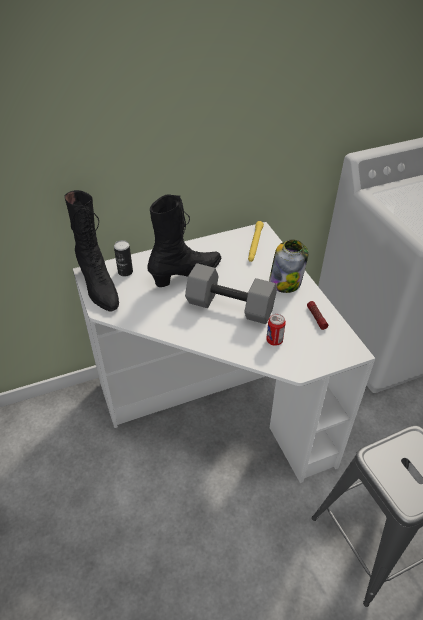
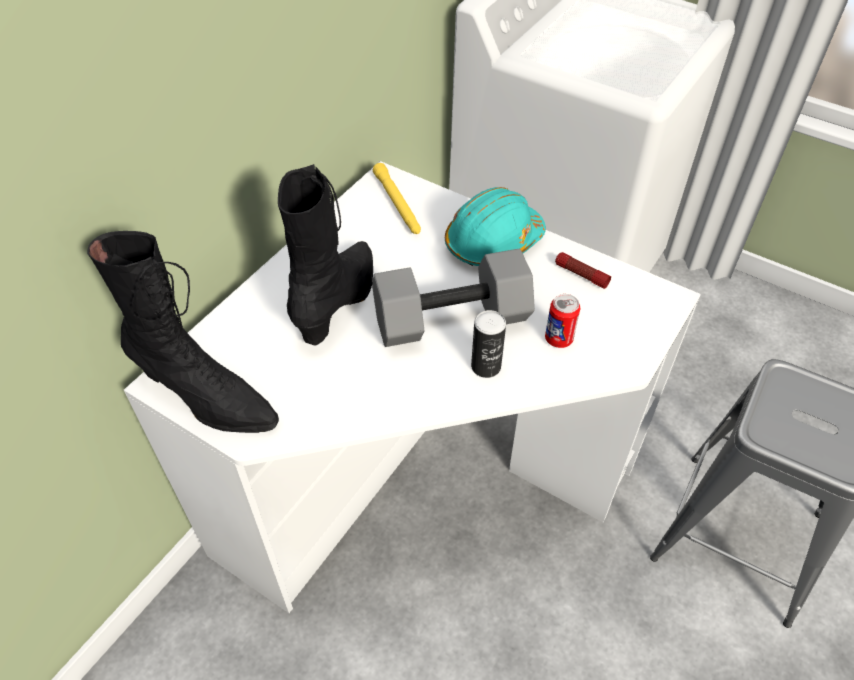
camera: 35 degrees left, 5 degrees up
(125, 272) = (229, 347): can -> can (486, 366)
(285, 282) = (493, 242): jar -> turquoise hard hat

